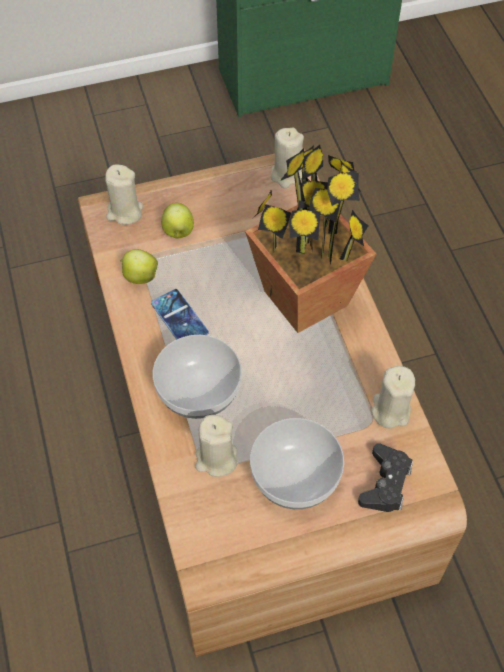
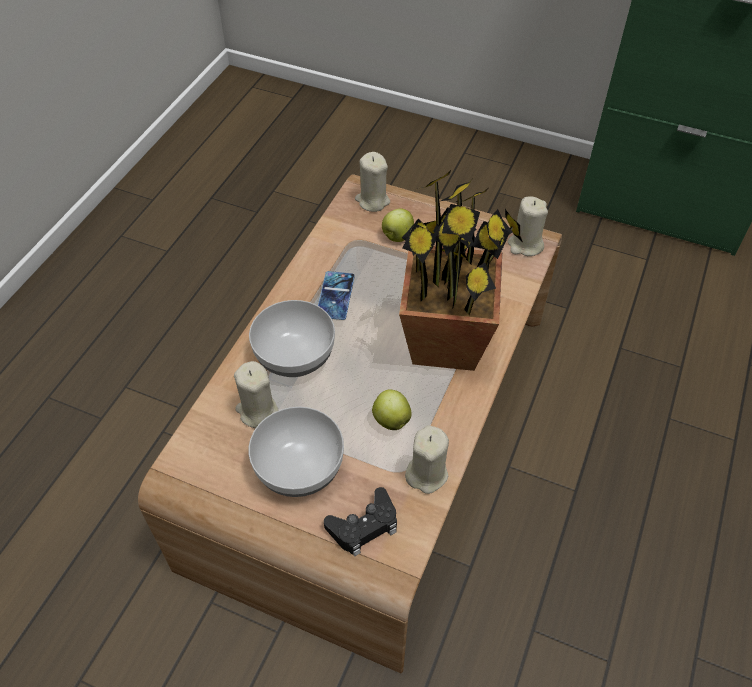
camera: 40 degrees right, 5 degrees down
(139, 276) = (337, 250): apple -> apple (390, 419)

